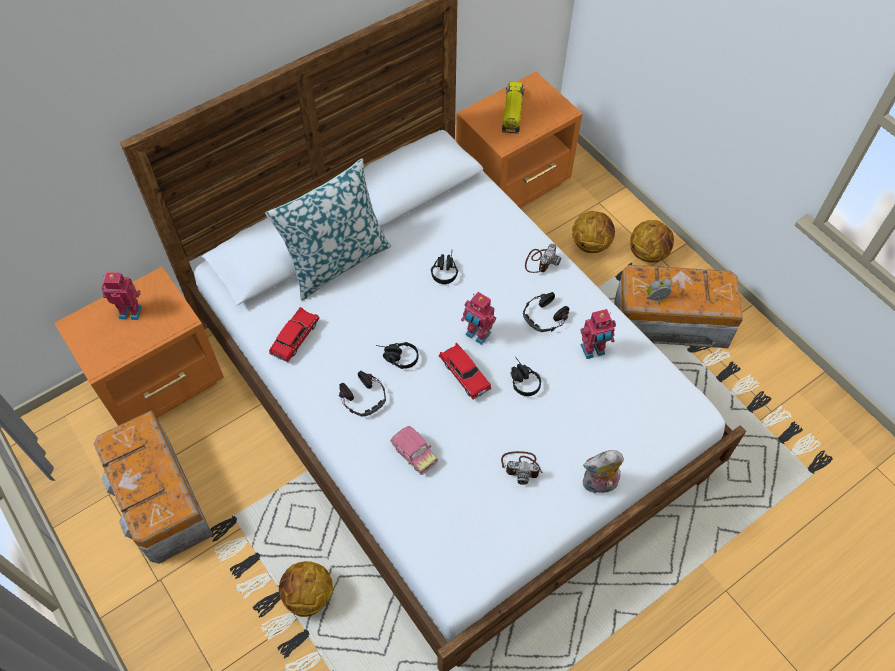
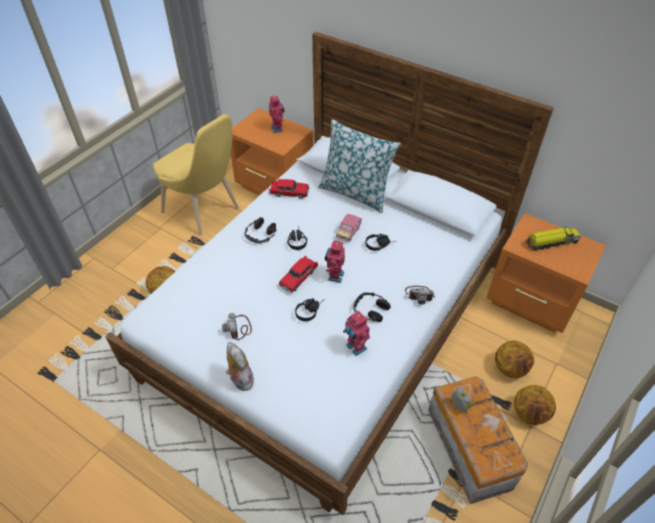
camera: 70 degrees right, 10 degrees down
(161, 500) = (205, 212): storage box -> yellow chair
(413, 453) = (228, 268): toy car -> toy car (349, 231)

